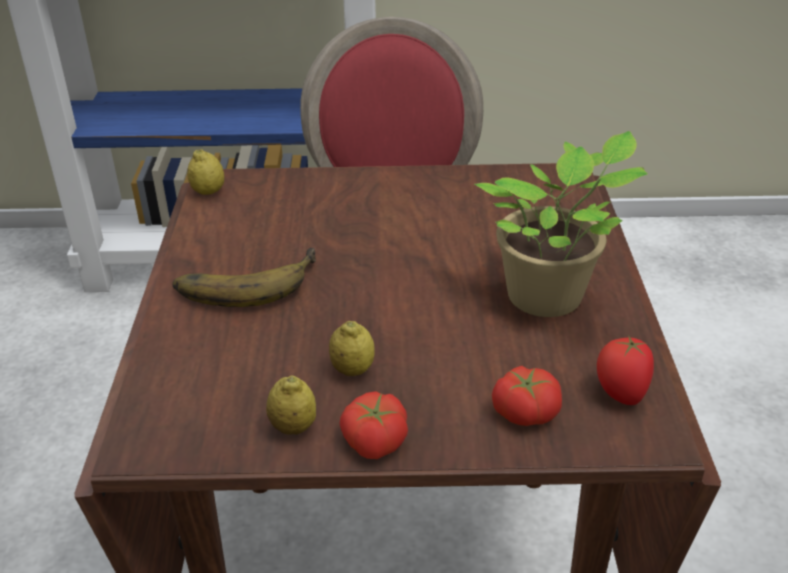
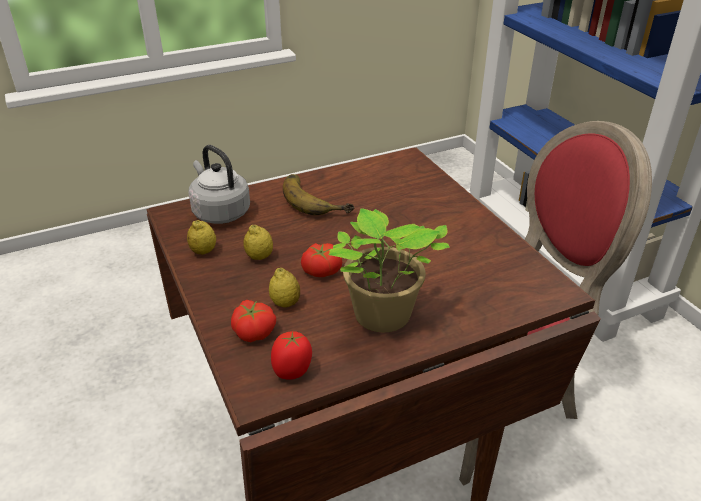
camera: 65 degrees right, 0 degrees up
(191, 387) = (219, 212): none -> grey kettle
(208, 192) = (394, 159): lemon -> lemon (285, 303)
(374, 441) = (203, 281): tomato -> tomato (321, 270)

